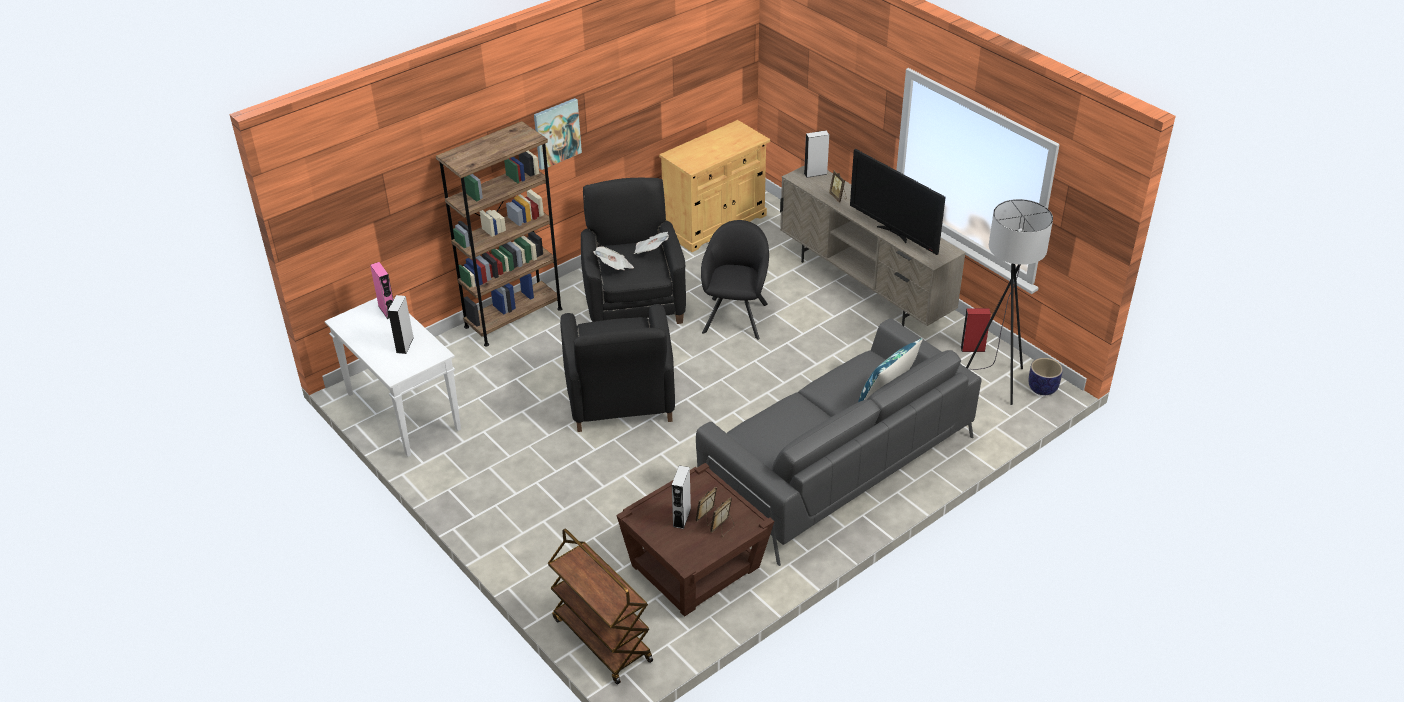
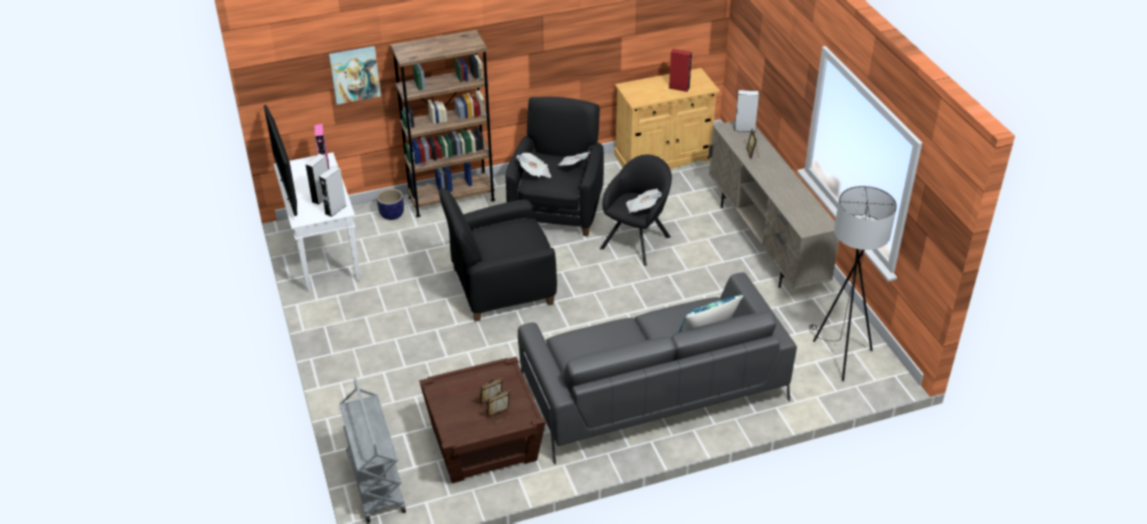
camera: 20 degrees right, 0 degrees up
(557, 133) = (512, 46): picture -> picture (354, 74)
(601, 639) = (375, 482): brown cart -> grey cart
(620, 398) = (501, 286): black armchair -> black armchair turned 60 degrees clockwise
(681, 517) = (471, 397): grey speaker -> grey speaker (335, 209)
(744, 278) = (642, 208): none -> newspaper
(894, 233) = (784, 197): television -> television (288, 189)
(972, 349) = (835, 321): red speaker -> red speaker (679, 88)
(1042, 388) = (880, 373): planter -> planter (391, 214)

